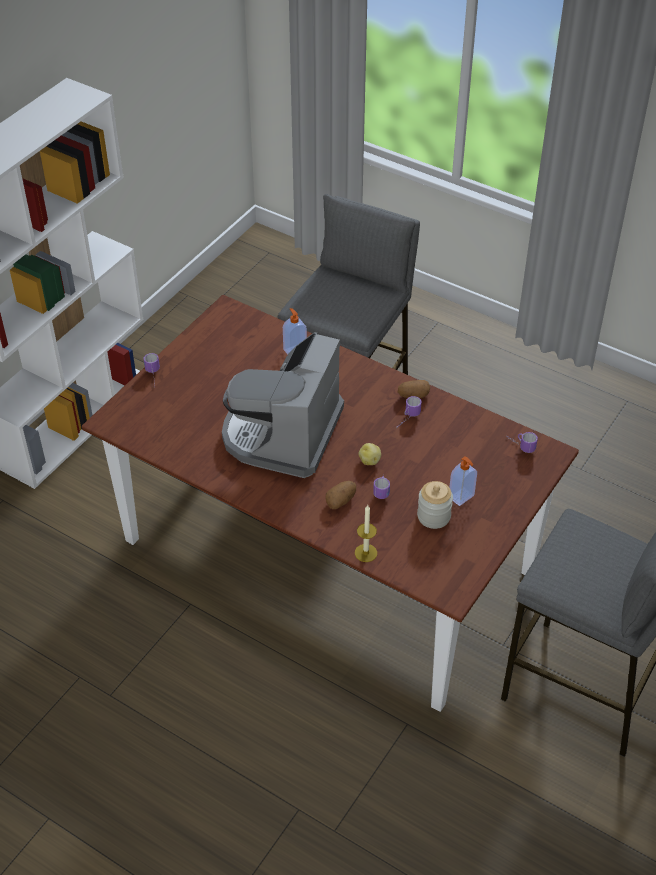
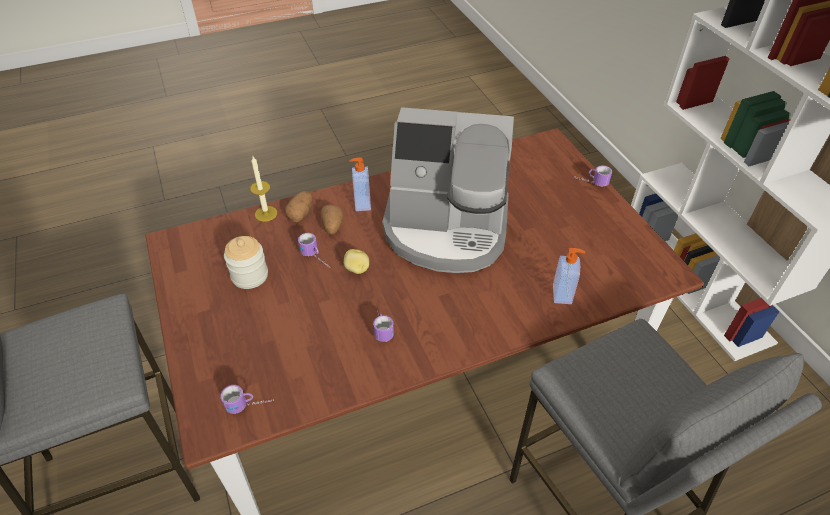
camera: 125 degrees right, 0 degrees up
(282, 433) = (446, 229): coffee machine -> coffee machine turned 135 degrees clockwise
(413, 396) = (410, 355): potato -> potato (301, 214)
(462, 497) = (246, 309): soap dispenser -> soap dispenser (361, 204)

